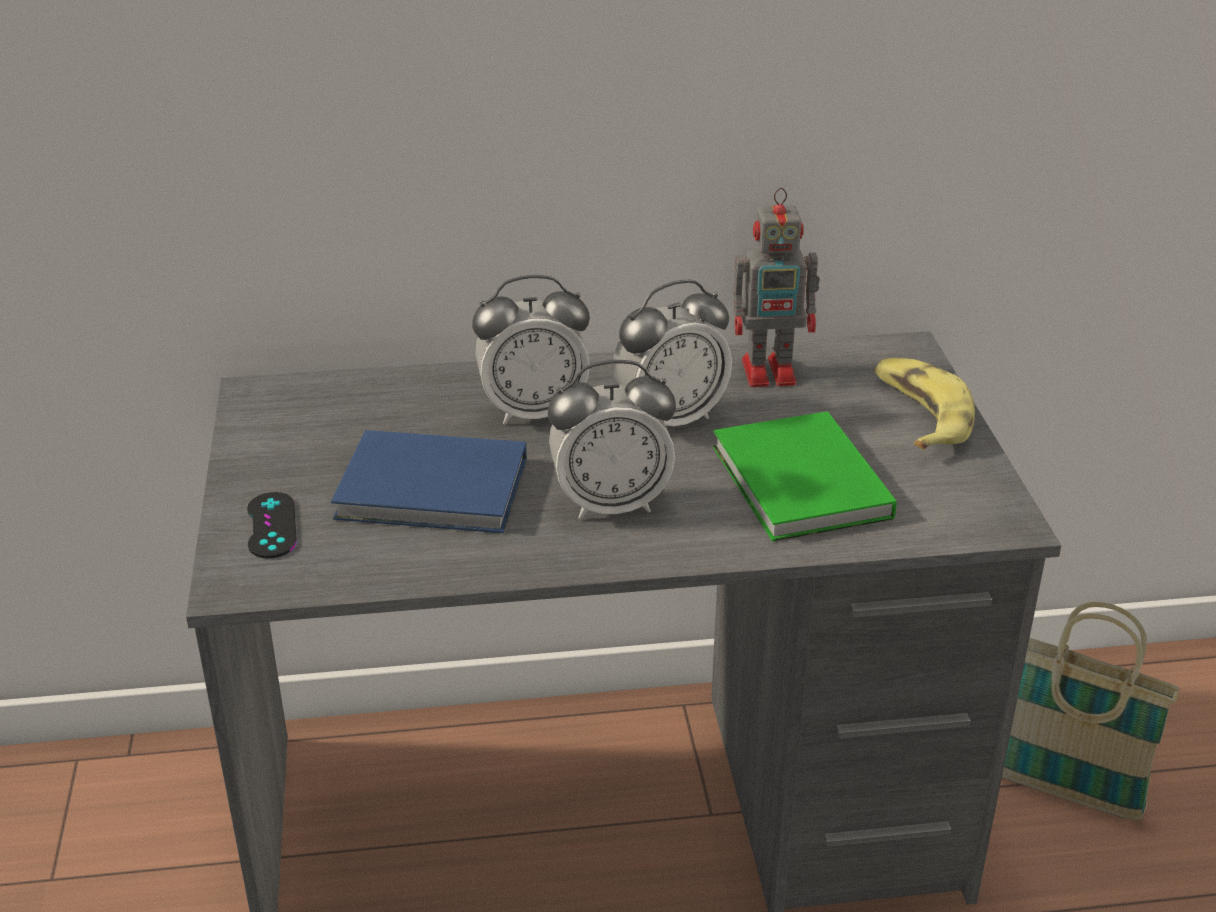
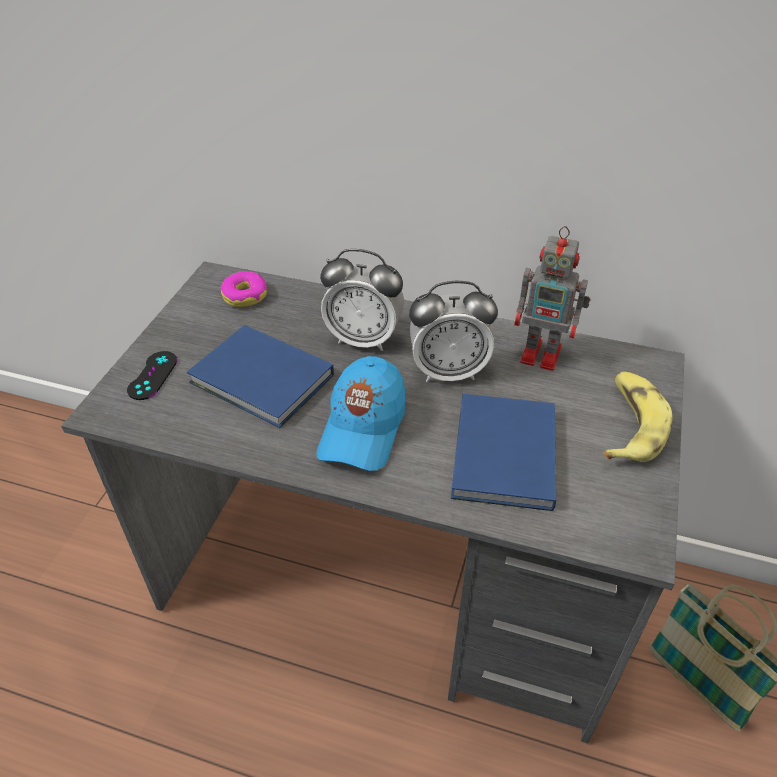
camera: 25 degrees right, 10 degrees up
(323, 403) = (245, 295): none -> donut
(611, 504) = (363, 428): alarm clock -> blue cap
(799, 485) = (502, 457): green book -> blue book

